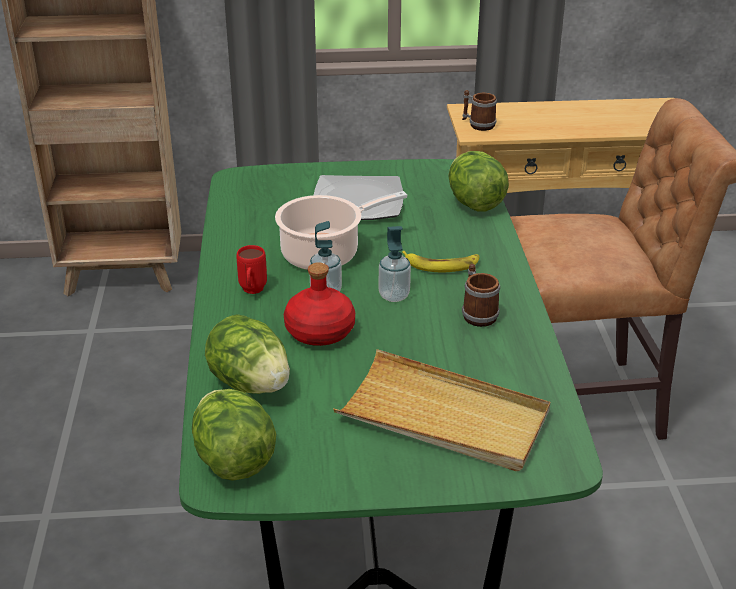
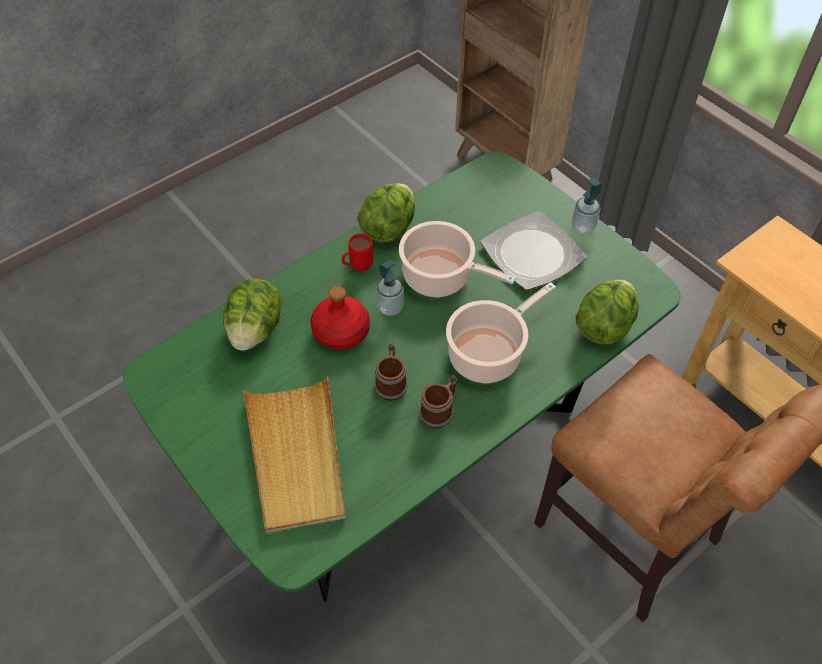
camera: 55 degrees right, 20 degrees up
(233, 460) = (176, 368): lettuce -> lettuce (388, 228)
(394, 296) = (420, 348): soap dispenser -> soap dispenser (583, 227)
(441, 265) = (488, 354): banana -> cooking pot
(477, 124) = (762, 256): mug -> mug (391, 383)

